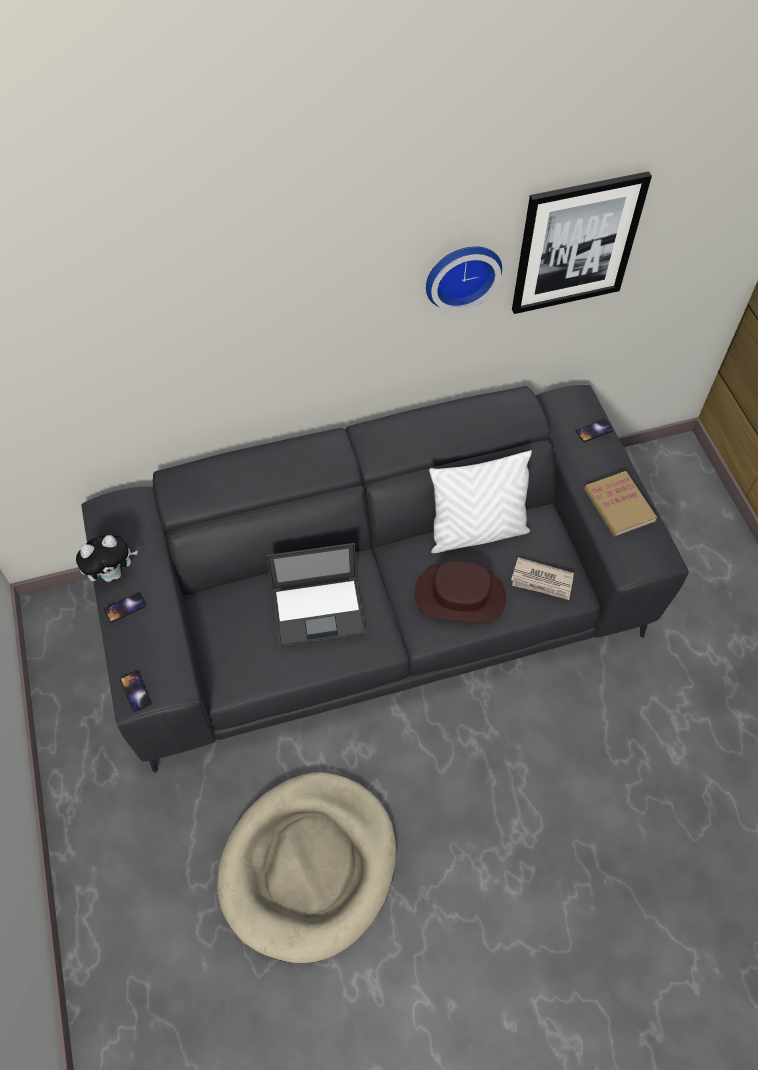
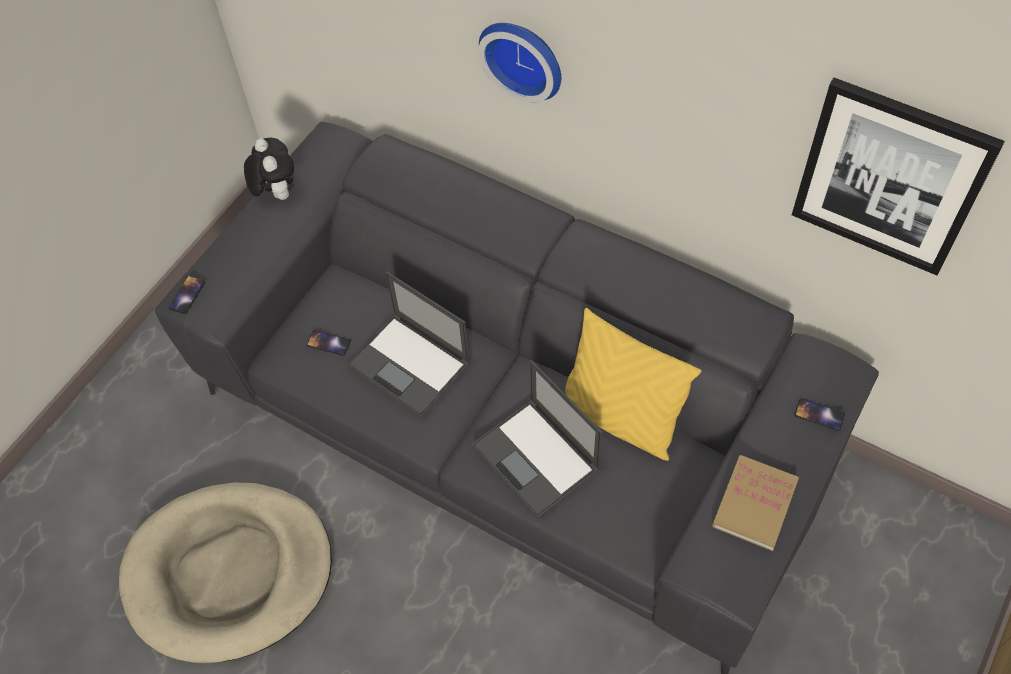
camera: 50 degrees right, 0 degrees up
(113, 573) = (276, 192): plush toy -> plush toy turned 135 degrees counterclockwise
(125, 607) = (252, 226): phone -> phone (329, 343)
(460, 595) = (537, 458): brown hat -> laptop
(461, 273) = (736, 125): wall clock -> wall clock (524, 57)
(477, 532) = (620, 418): white pillow -> yellow pillow
(542, 581) = (625, 514): newspaper -> none

